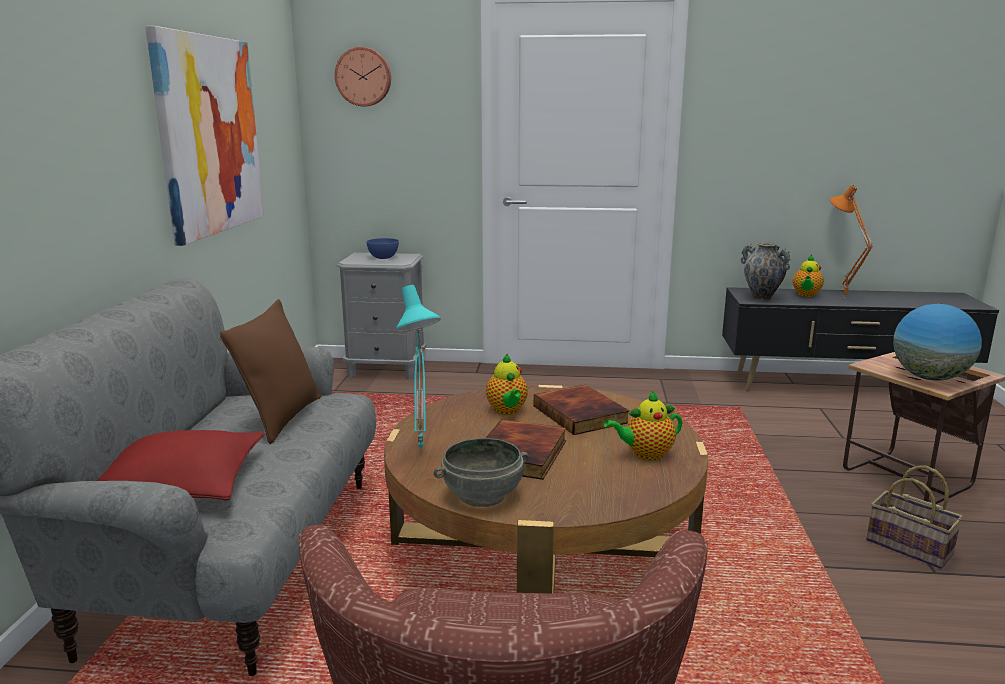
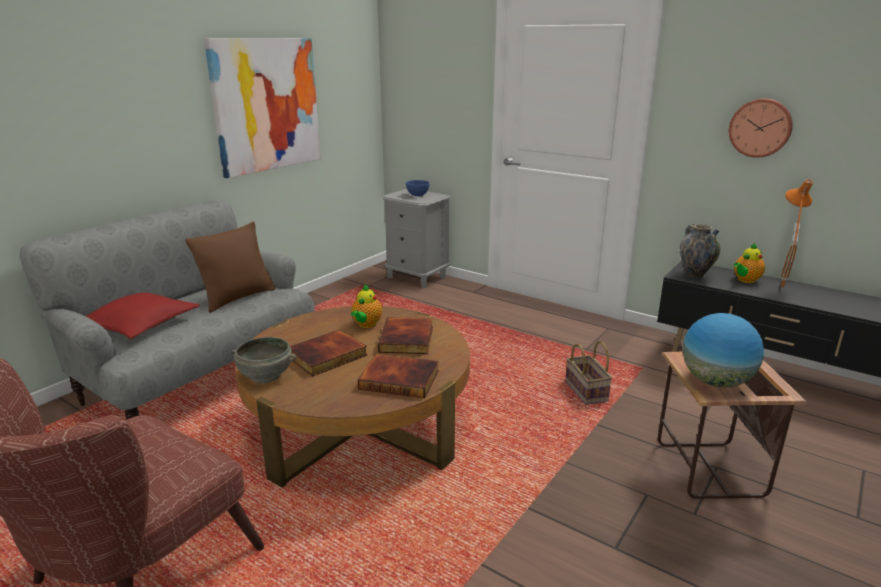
camera: 30 degrees right, 5 degrees up
(363, 77) = (418, 57): wall clock -> wall clock (760, 128)
(424, 450) = (280, 338): turquoise table lamp -> none
(645, 454) = (400, 379): teapot -> book
(911, 547) = (625, 522): basket -> basket (587, 392)

